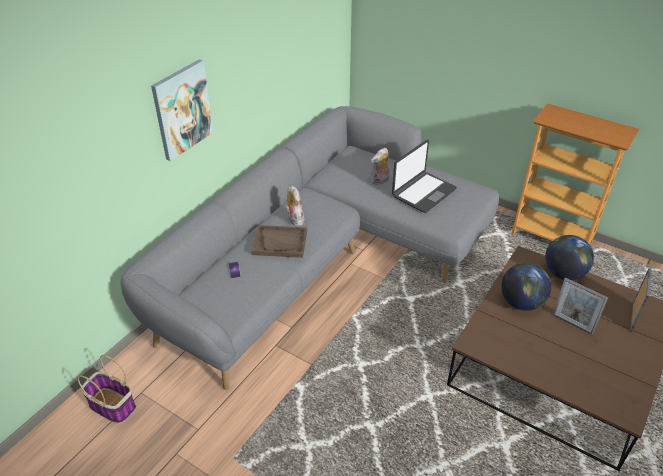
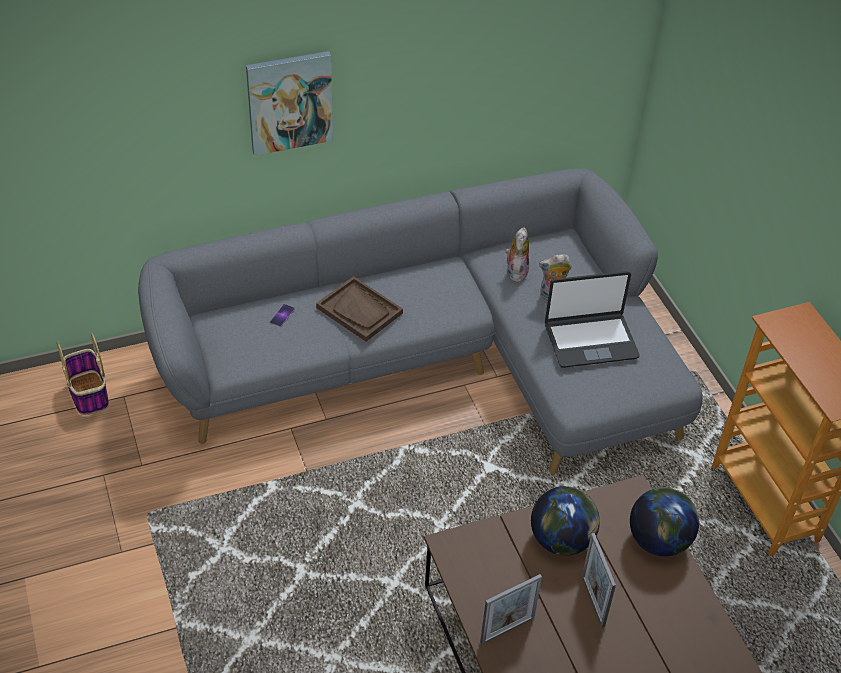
camera: 35 degrees right, 5 degrees up
(294, 220) = (403, 292): plush toy -> plush toy (515, 271)
(632, 317) = (680, 642): picture frame -> picture frame (507, 630)

